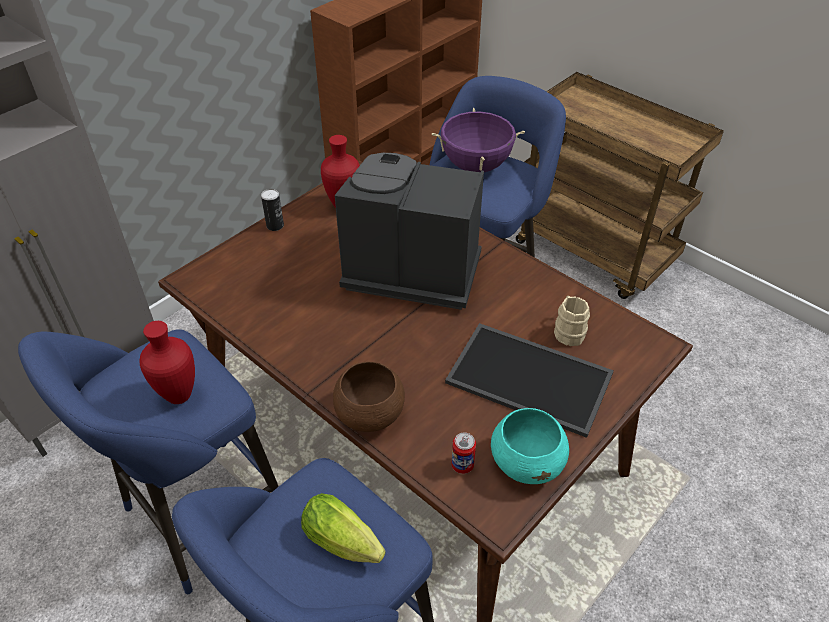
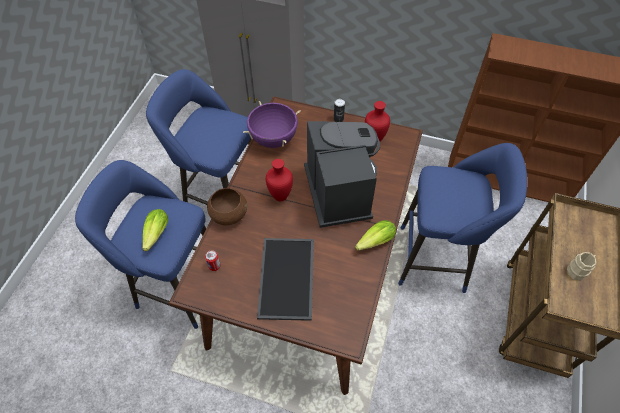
camera: 65 degrees right, 10 degrees up
(180, 395) = (209, 140): red vase -> red vase (281, 197)
(476, 166) = (461, 189): purple cooking pot -> purple cooking pot (273, 139)
(515, 268) = (373, 242): none -> lettuce
(527, 462) = (228, 295): turquoise bowl -> none
(568, 331) = (334, 287): beige mug -> beige mug (578, 270)

